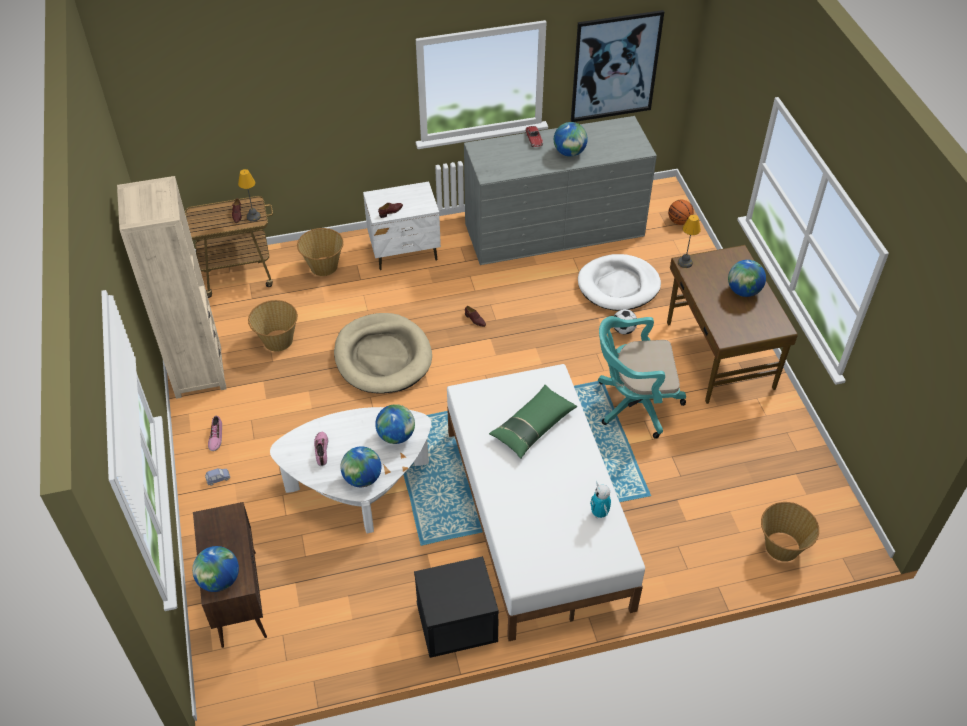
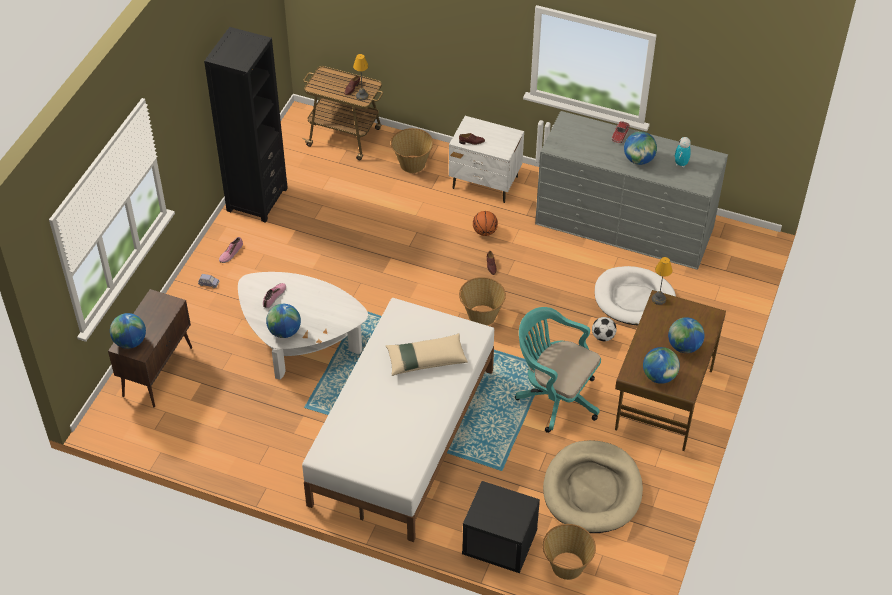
camera: 35 degrees right, 0 degrees up
(198, 372) = (257, 199): beige bookcase -> black bookcase
(277, 341) = (330, 205): basket -> basket (481, 315)
(383, 357) = (396, 257): beige dog bed -> beige dog bed (592, 490)
(396, 436) = (333, 315): globe -> globe (659, 376)
(456, 625) = (281, 474): black nightstand -> black nightstand (499, 544)
(532, 426) = (426, 359): green pillow -> beige pillow
(599, 513) = (415, 445): toy robot -> toy robot (681, 164)
(615, 67) = (720, 102): picture -> none
(679, 221) = (741, 272): basketball -> basketball (485, 232)

